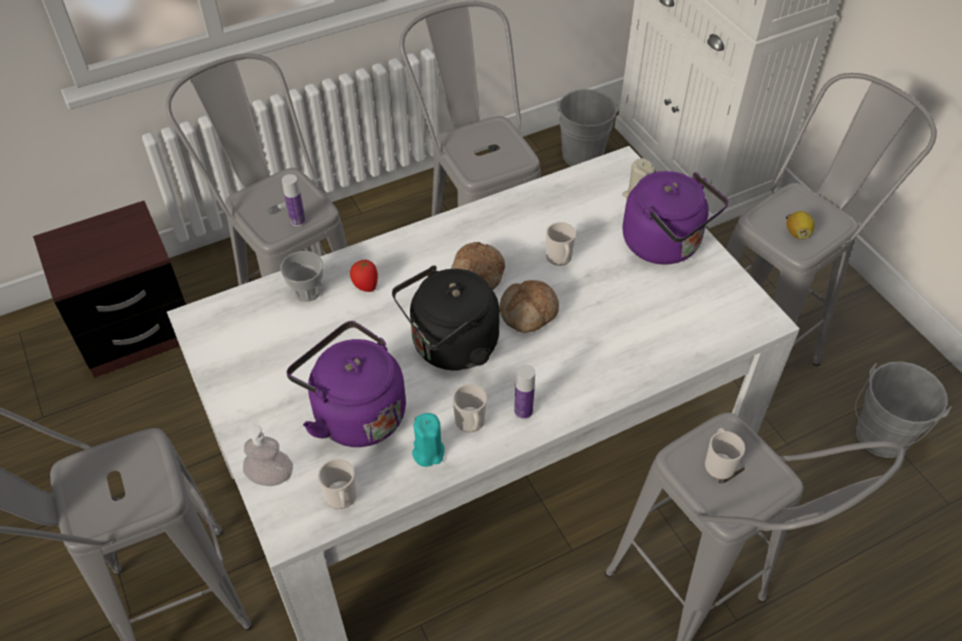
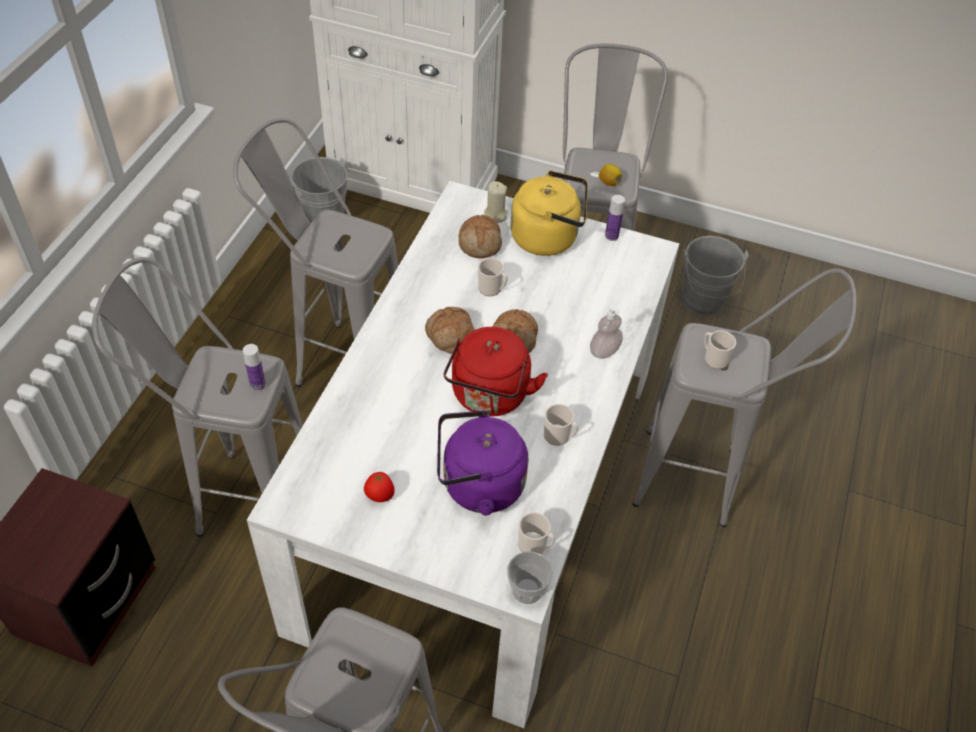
camera: 45 degrees left, 0 degrees up
(271, 476) = (472, 569): soap dispenser -> soap dispenser (604, 351)
(307, 291) = (341, 429): cup -> cup (527, 590)
(365, 286) = (381, 396): tomato -> tomato (379, 497)
(428, 452) = (554, 475): turquoise candle -> none
(450, 347) = (489, 397): black kettle -> red kettle
(523, 411) = (582, 406): bottle -> bottle (611, 236)
(595, 213) = (480, 243): none -> bread
(665, 245) = (548, 237): purple kettle -> yellow kettle

